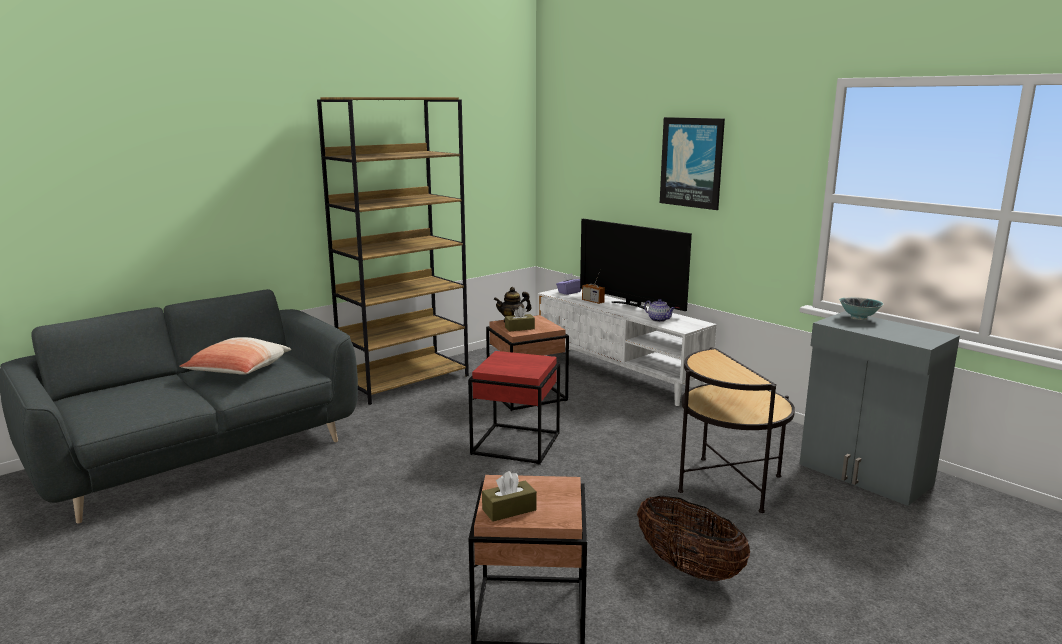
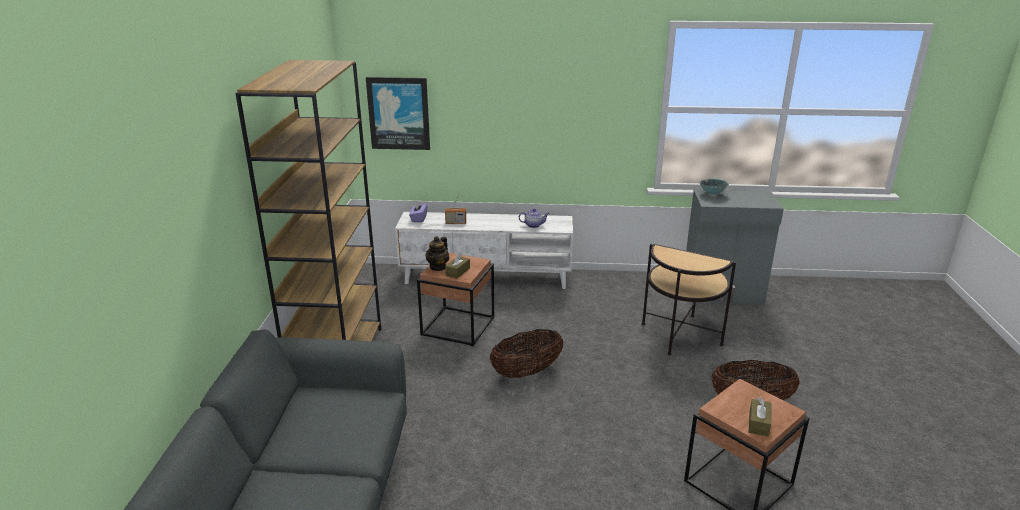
camera: 45 degrees left, 10 degrees up
(238, 371) = (321, 431): pillow -> none
(517, 444) = (527, 372): red side table -> basket
(631, 305) = (489, 217): television -> none
(692, 162) = (538, 89): picture -> picture (399, 113)

